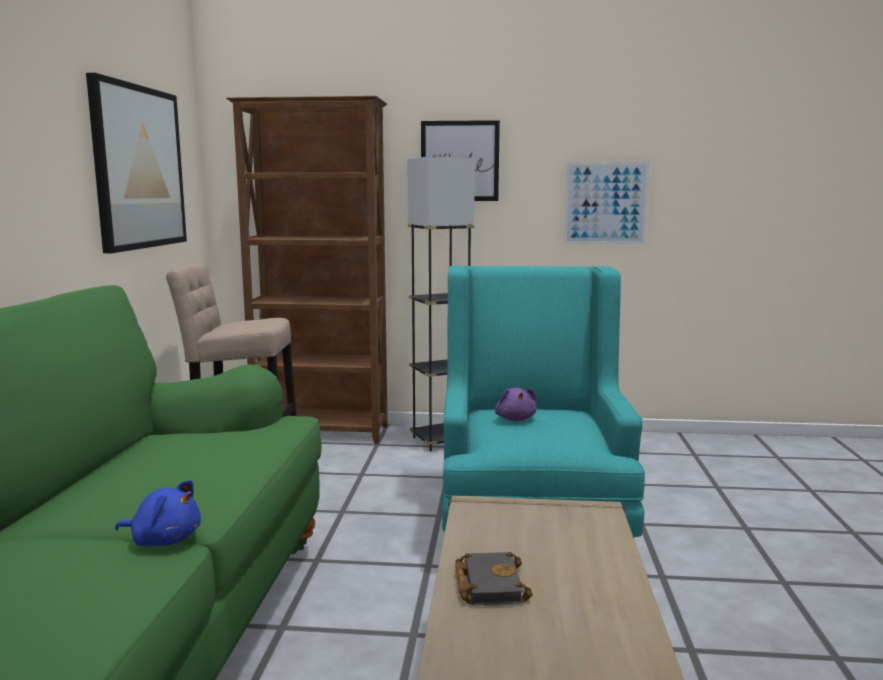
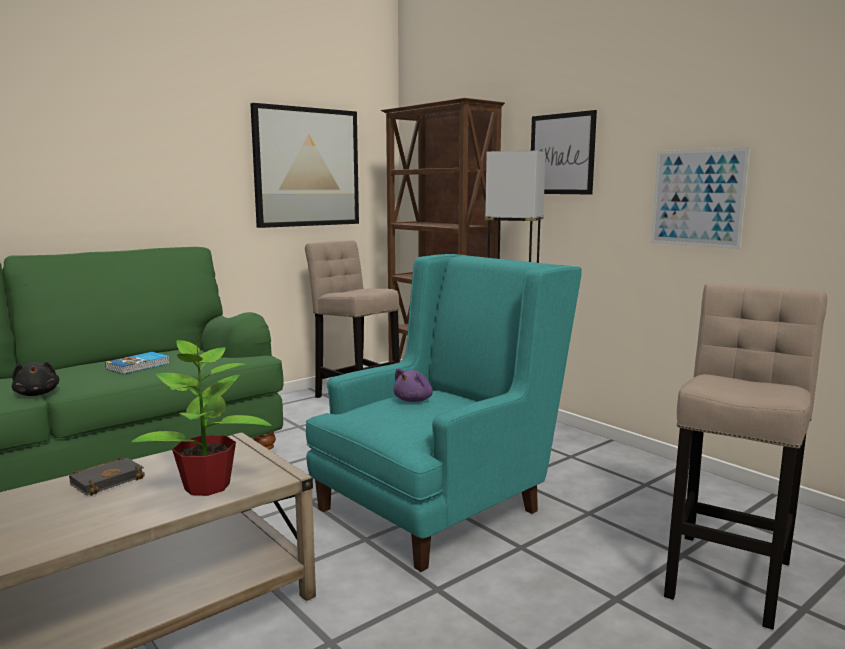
camera: 45 degrees right, 0 degrees up
(164, 540) = (37, 394): blue plush toy -> black plush toy
(196, 465) = (139, 366): none -> book
(583, 544) = (207, 487): none -> potted plant
(753, 487) = (729, 573): none -> beige stool

